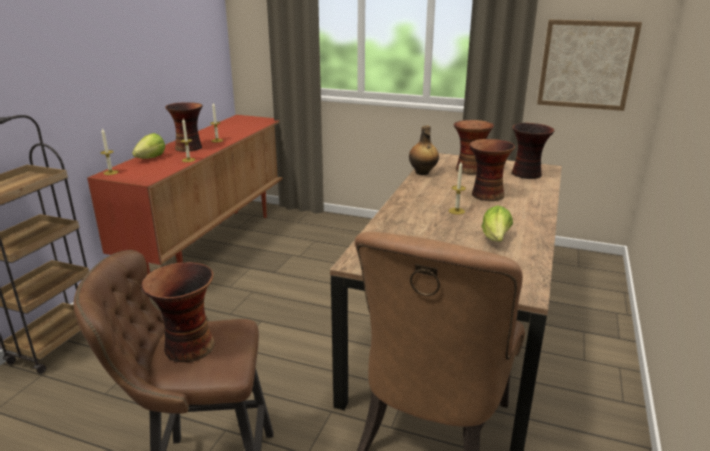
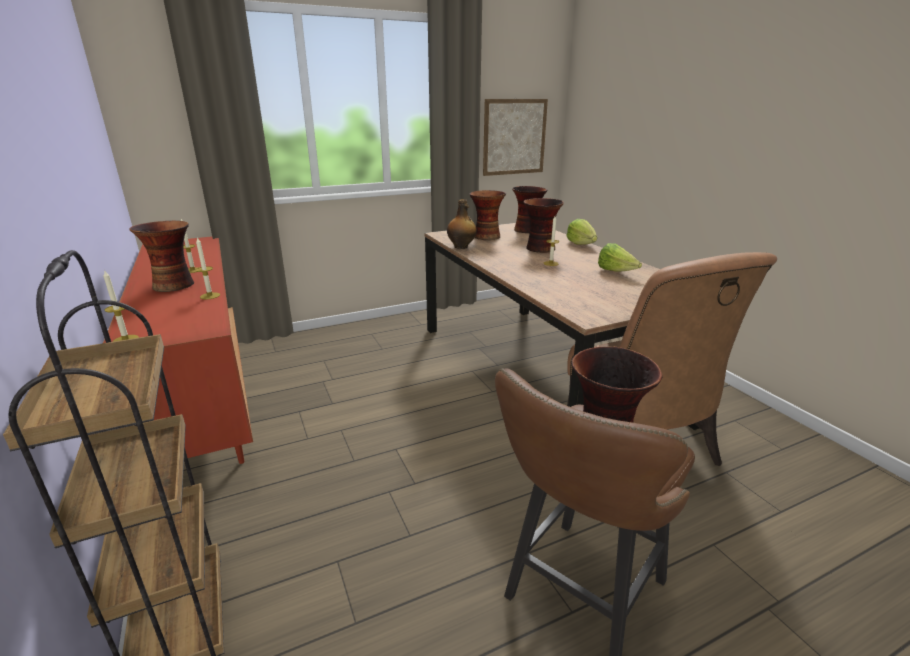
camera: 45 degrees left, 0 degrees up
(151, 158) = (147, 308): lettuce -> lettuce (581, 244)

